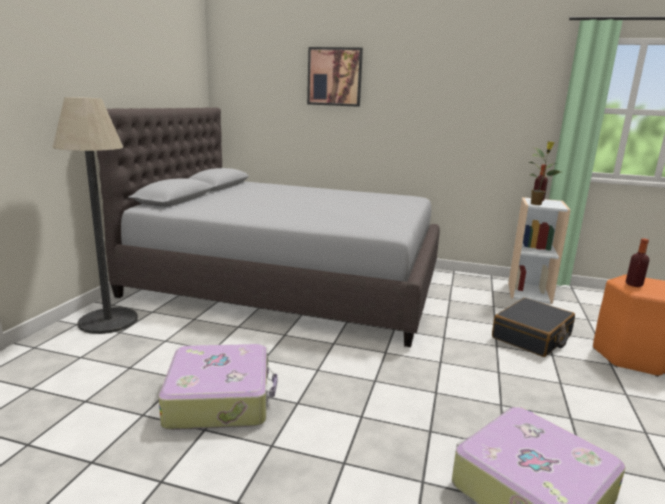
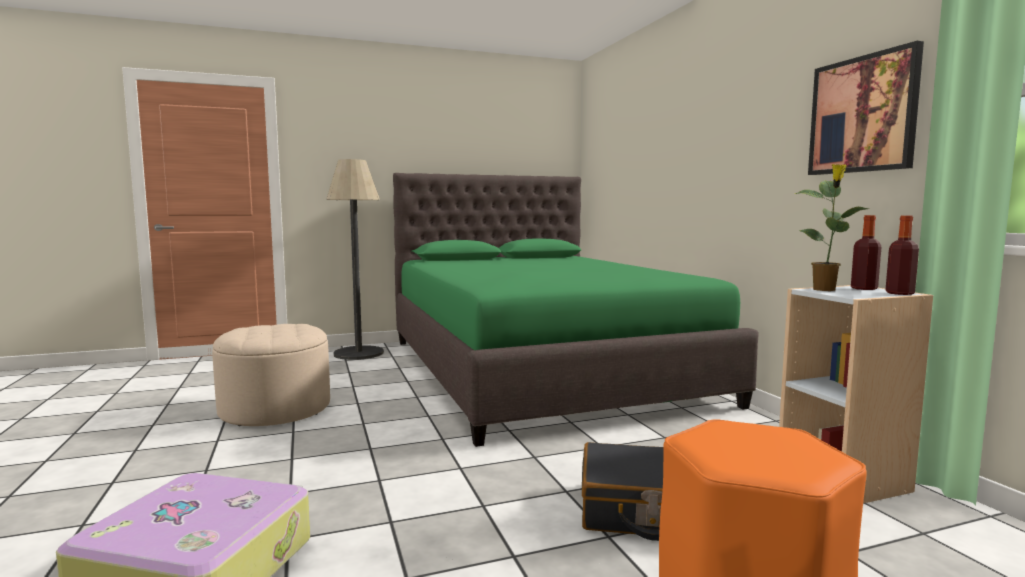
camera: 55 degrees right, 10 degrees down
(220, 398) = (275, 409): suitcase -> beige ottoman
(289, 282) = (540, 369): grey bed -> green bed
(334, 77) = (661, 121): picture -> picture (863, 115)
(633, 284) = (727, 434): bottle -> bottle (899, 293)

